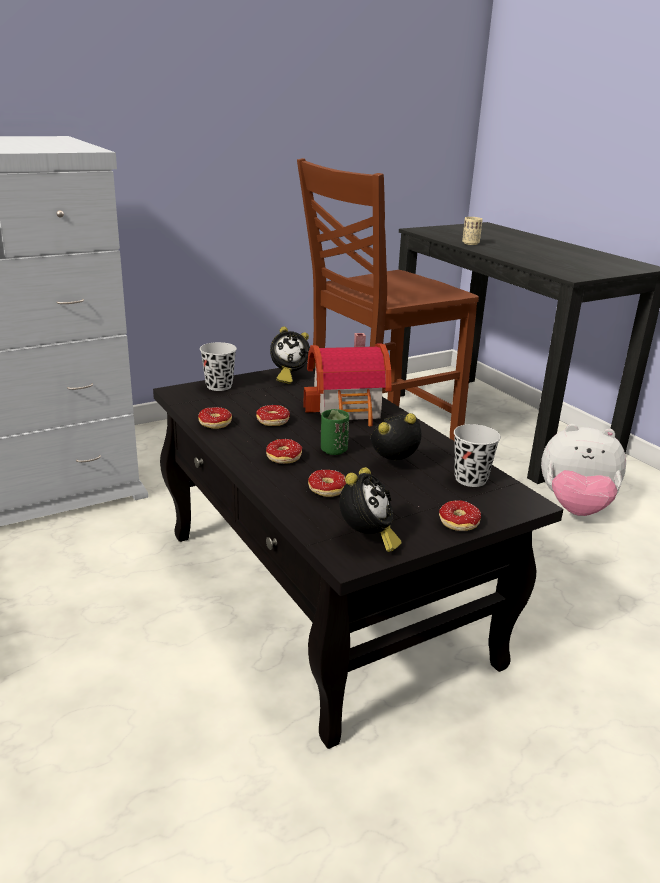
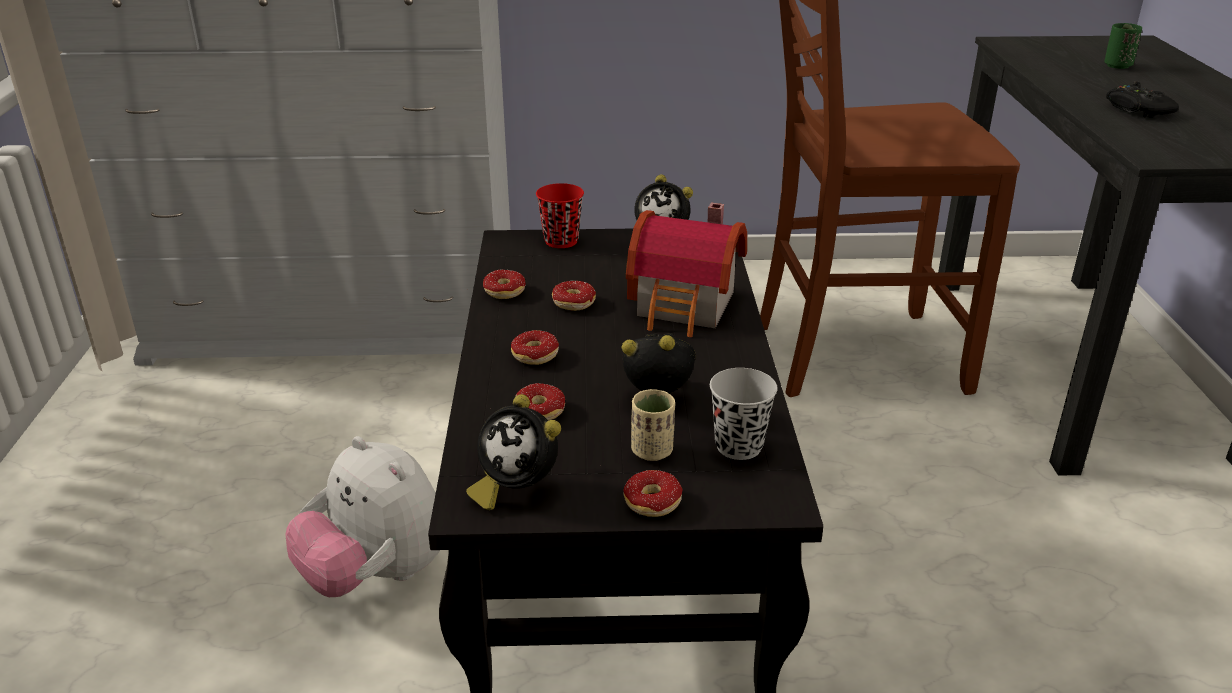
camera: 30 degrees right, 5 degrees up
(219, 386) = (561, 241): black cup -> red cup
(333, 450) = (604, 360): green cup -> green cup (1117, 66)
(367, 539) = (516, 489): alarm clock -> alarm clock turned 75 degrees clockwise
(470, 243) = (1057, 75): beige cup -> beige cup (652, 451)
(532, 256) = (1136, 110): none -> black game controller
(575, 508) = (1090, 529): plush toy -> plush toy (376, 576)

